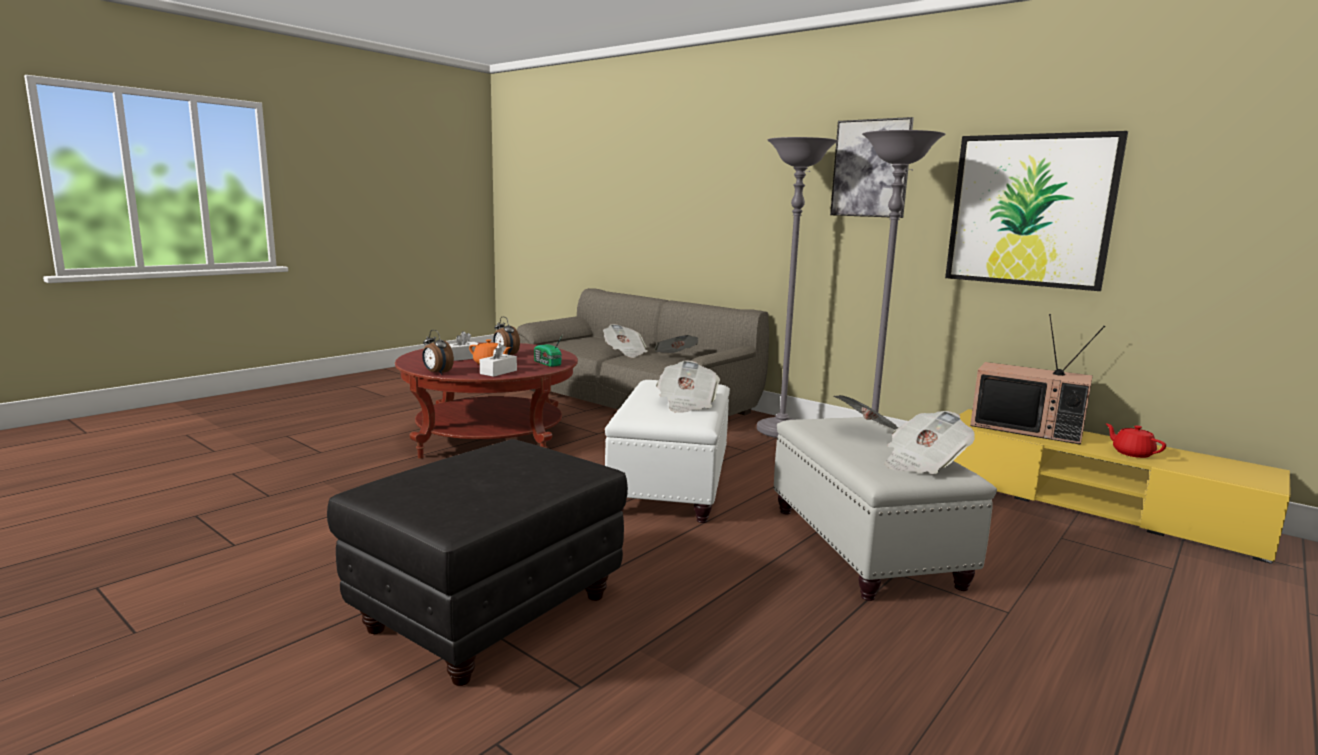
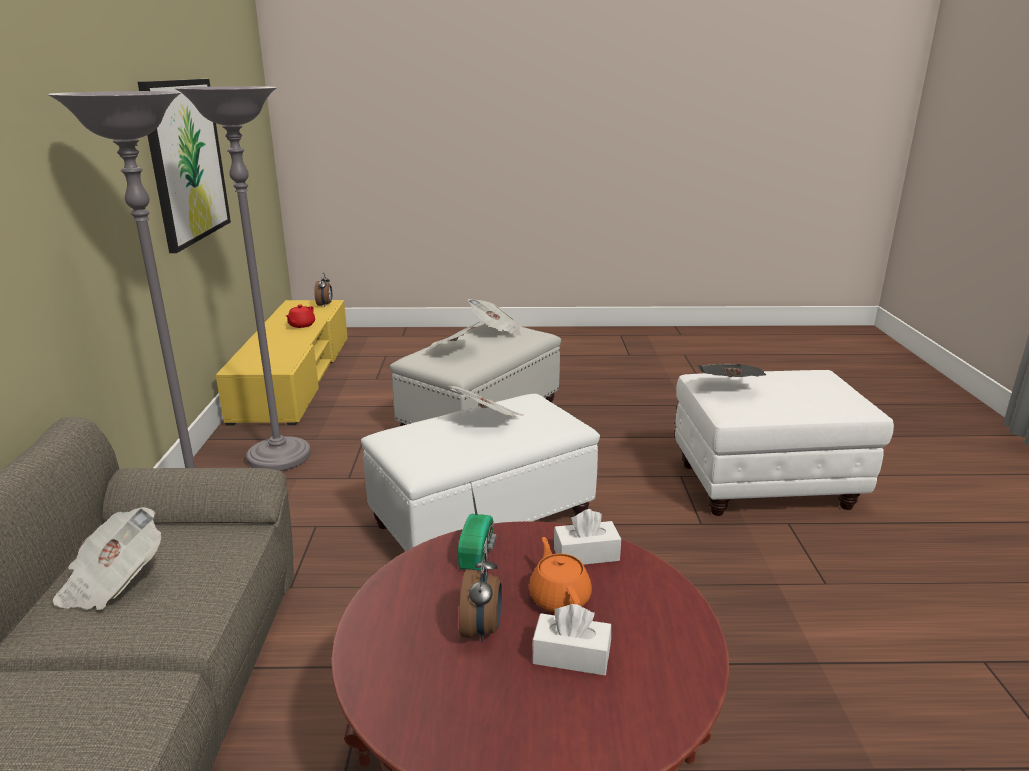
camera: 130 degrees left, 10 degrees up
(437, 373) = (680, 596): alarm clock -> alarm clock (325, 305)
(489, 612) = (765, 486): black ottoman -> white ottoman
(625, 353) = (113, 658): newspaper -> newspaper (729, 388)
(871, 168) = (84, 130): picture -> none
(1028, 429) = (269, 351): television -> none

